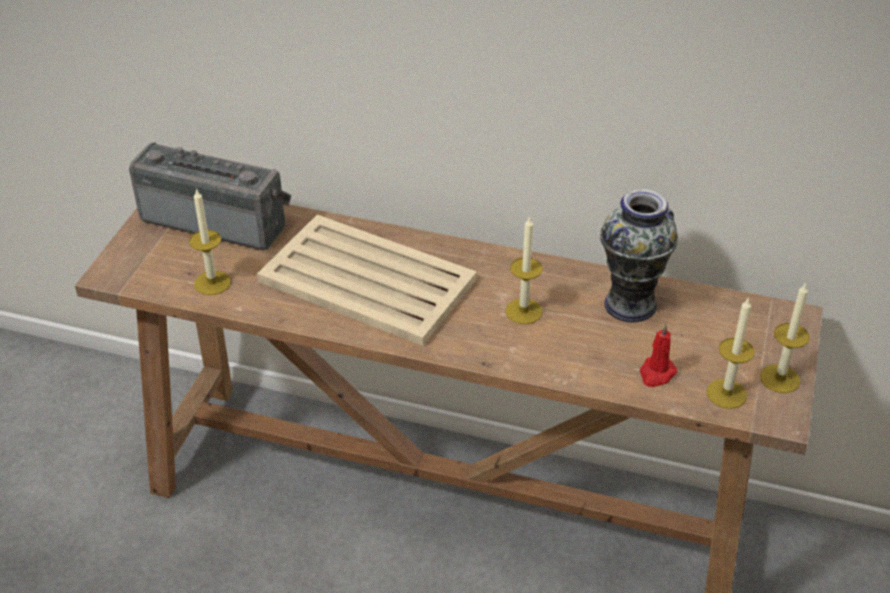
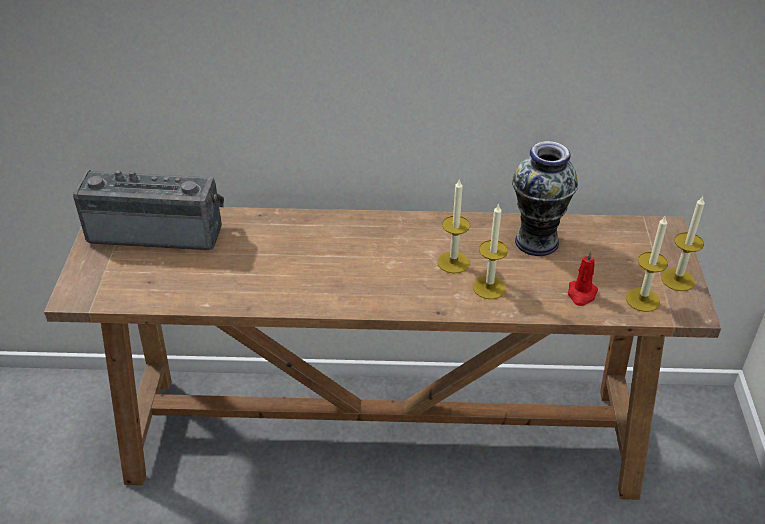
camera: 15 degrees left, 0 degrees up
(212, 283) = (173, 286): candle -> candle (489, 287)
(368, 281) = (312, 261): beige tray -> none

